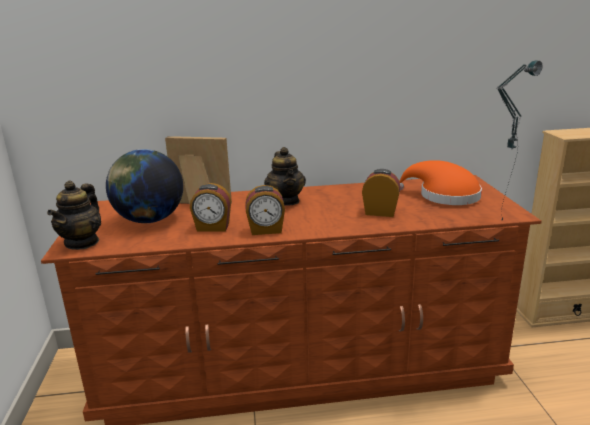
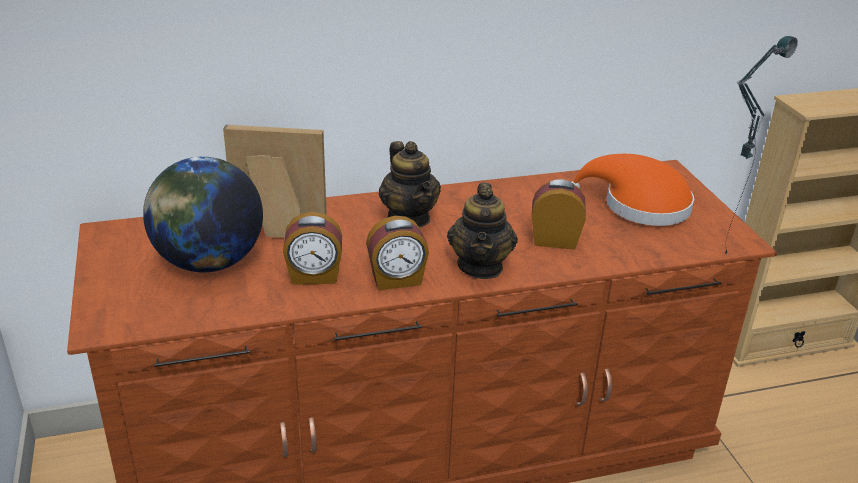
camera: 10 degrees left, 10 degrees up
(82, 242) = (119, 312): teapot -> teapot (481, 266)

